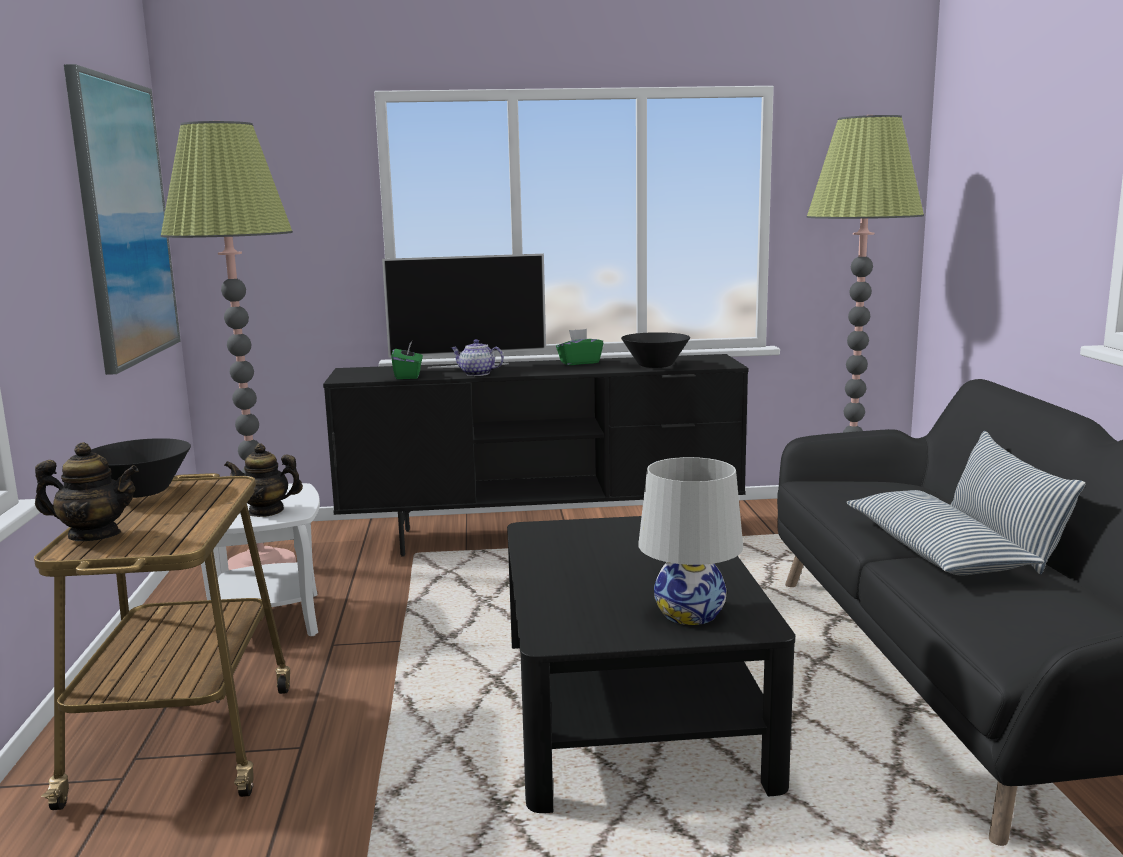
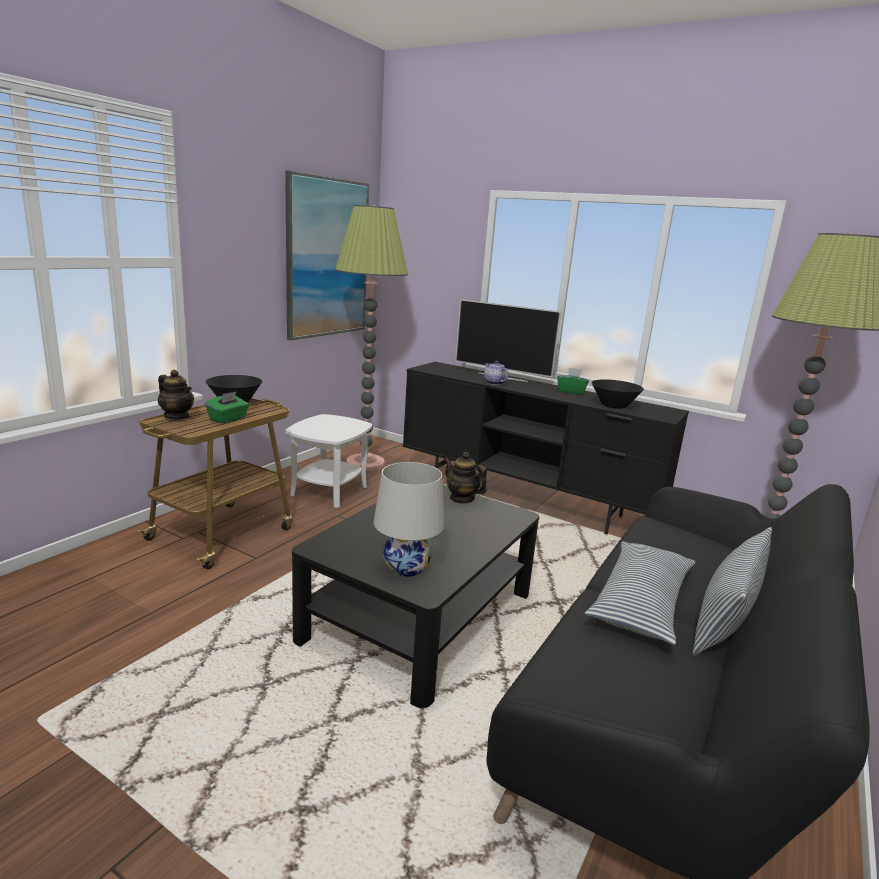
camera: 35 degrees right, 5 degrees up
(266, 511) = (327, 432): teapot -> teapot (462, 498)
(408, 376) = (456, 375): green tissue box -> green tissue box (228, 419)

